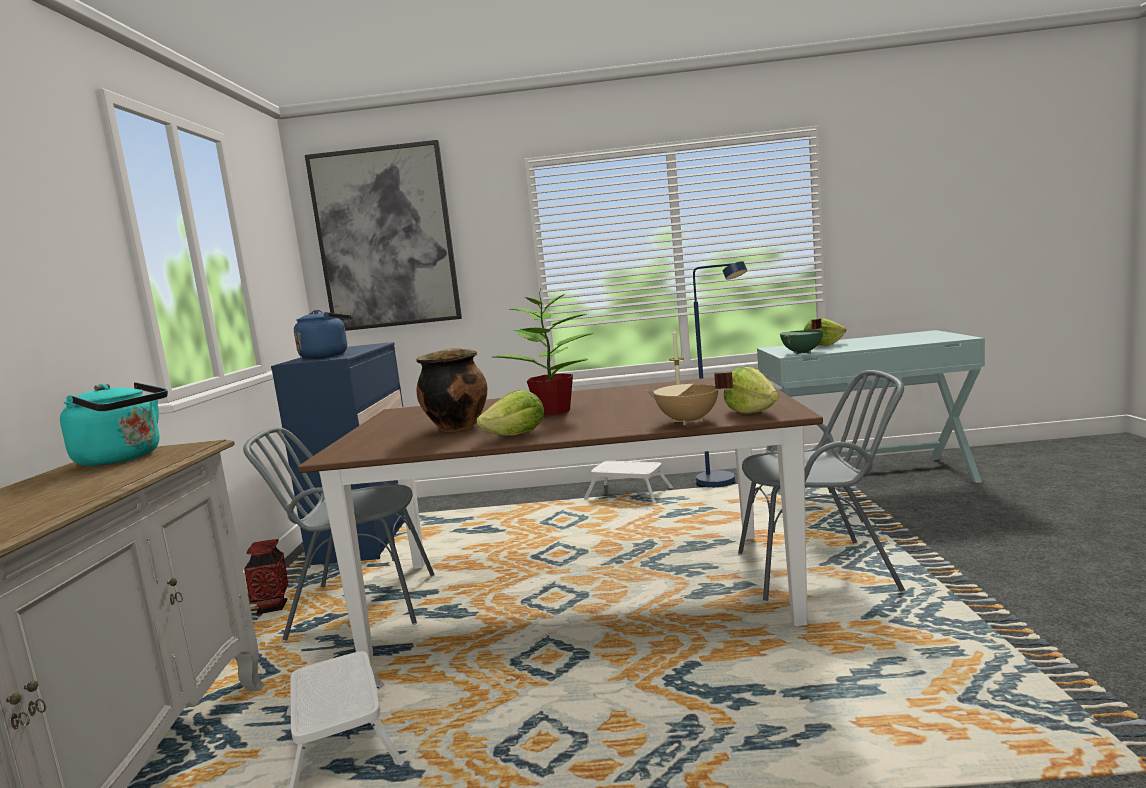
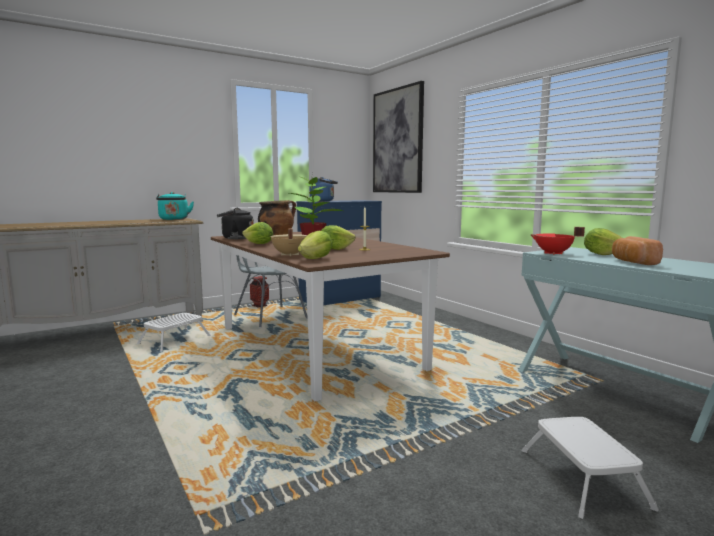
camera: 55 degrees right, 0 degrees up
(388, 448) = (235, 238): none -> black kettle
(628, 494) = (460, 329): white step ladder -> white step ladder (583, 477)
(654, 404) = (335, 249): none -> lettuce
(724, 484) = (517, 348): blue floor lamp -> none
(803, 353) = (553, 253): green cooking pot -> red cooking pot
(822, 571) = (397, 397): grey chair -> none
(880, 343) = (632, 262): none -> bread

